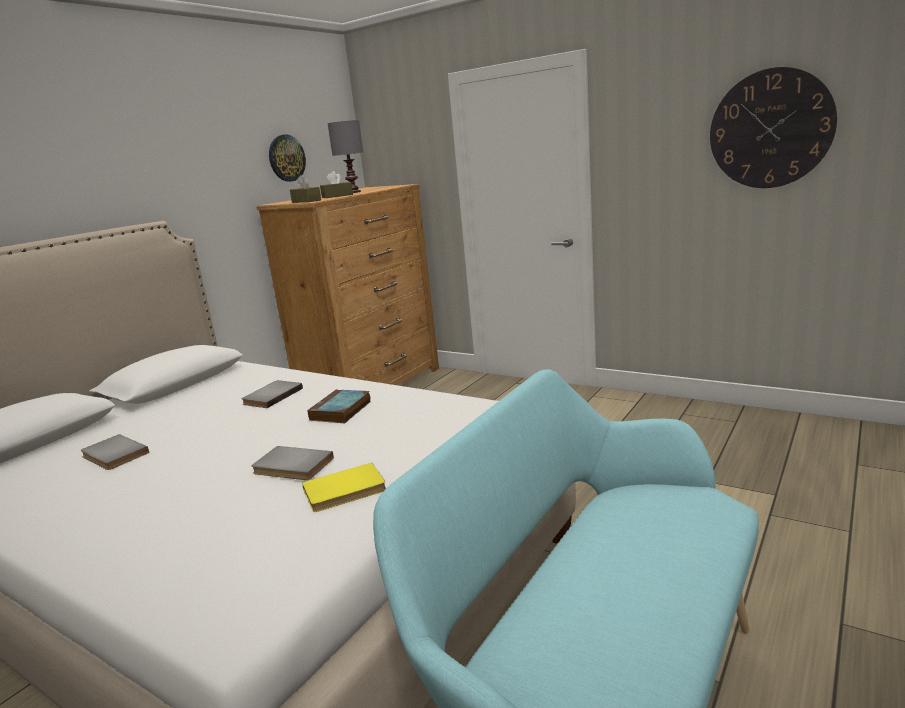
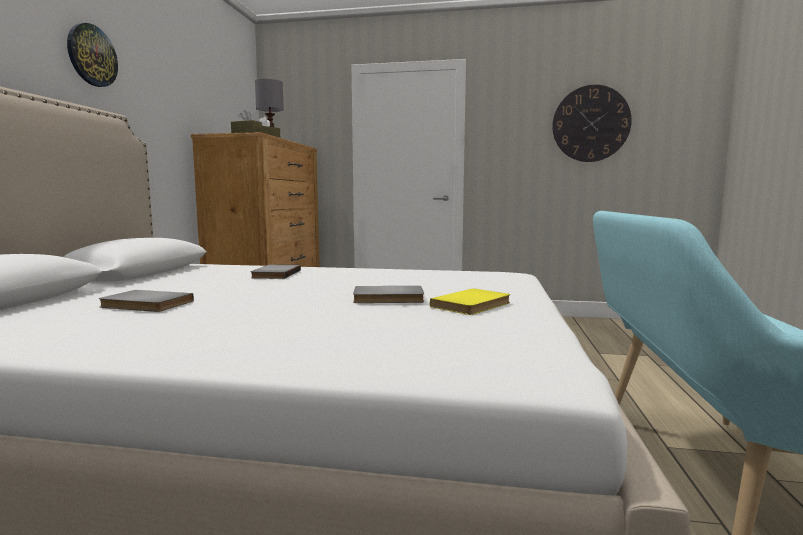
camera: 25 degrees left, 10 degrees down
(286, 158) = (213, 103): wall clock -> wall clock (92, 55)
(340, 411) = (368, 277): book -> none

